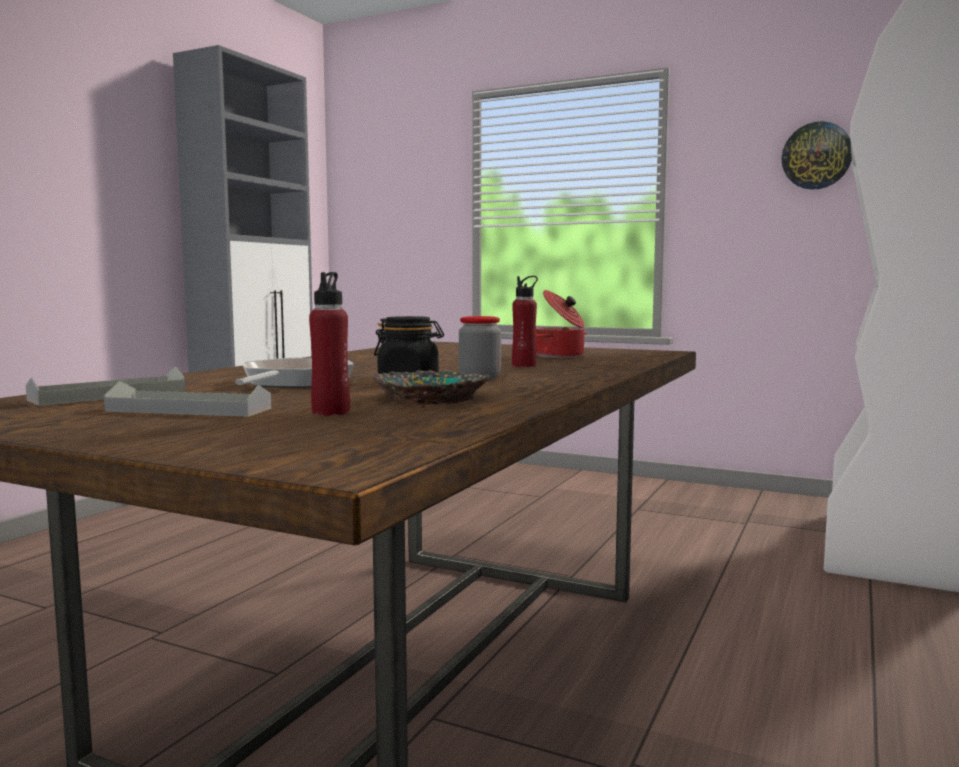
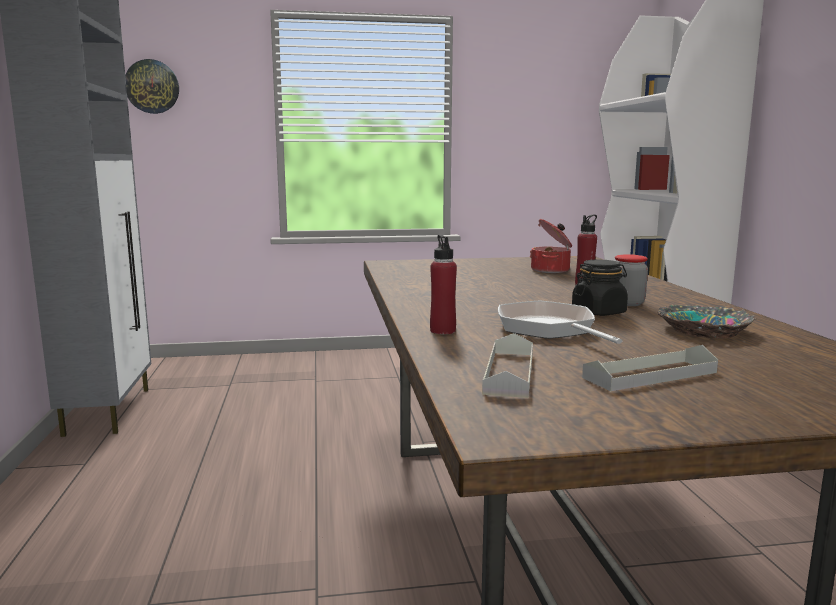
camera: 35 degrees left, 5 degrees up
(331, 412) = (732, 357): red bottle -> red bottle (442, 331)
(816, 156) = (558, 99): wall clock -> wall clock (152, 86)

